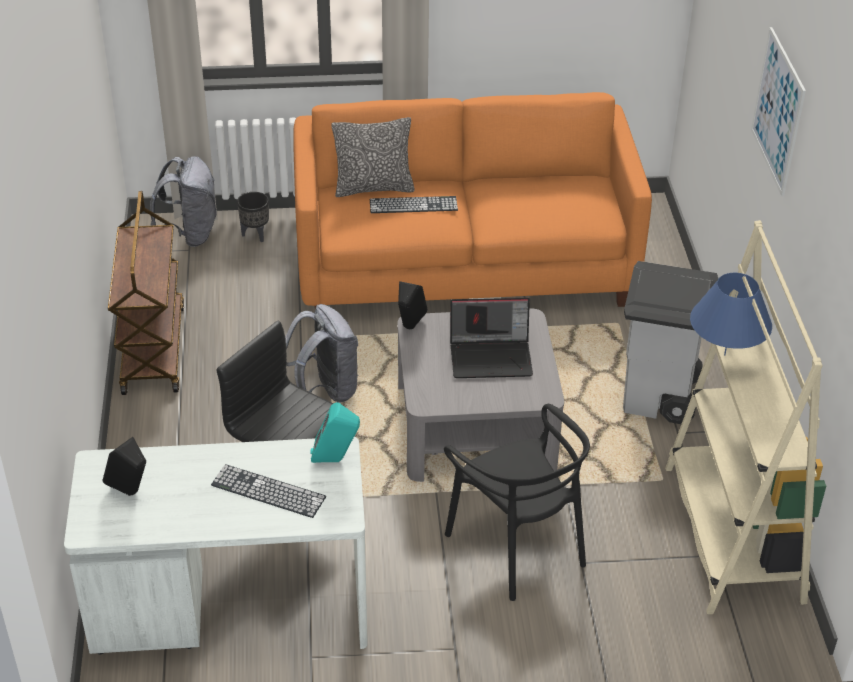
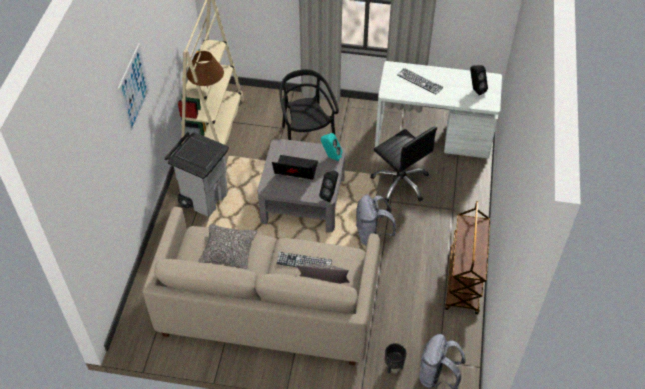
camera: 165 degrees left, 10 degrees up
(336, 460) = (389, 89): turquoise speaker -> turquoise speaker (331, 157)
(464, 266) = (267, 309): orange sofa -> beige sofa
(538, 204) = (228, 251): none -> pillow
(724, 355) = (207, 88): blue table lamp -> brown table lamp

